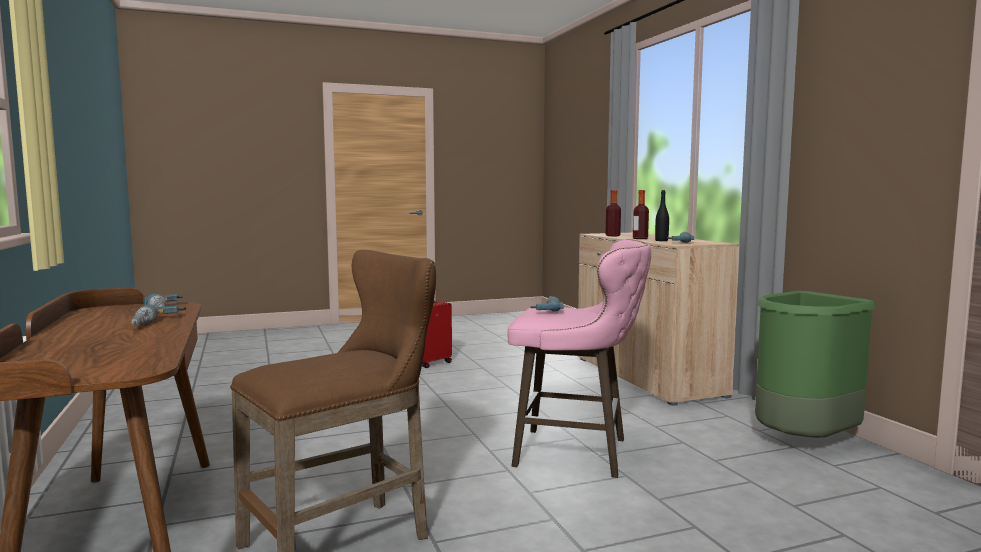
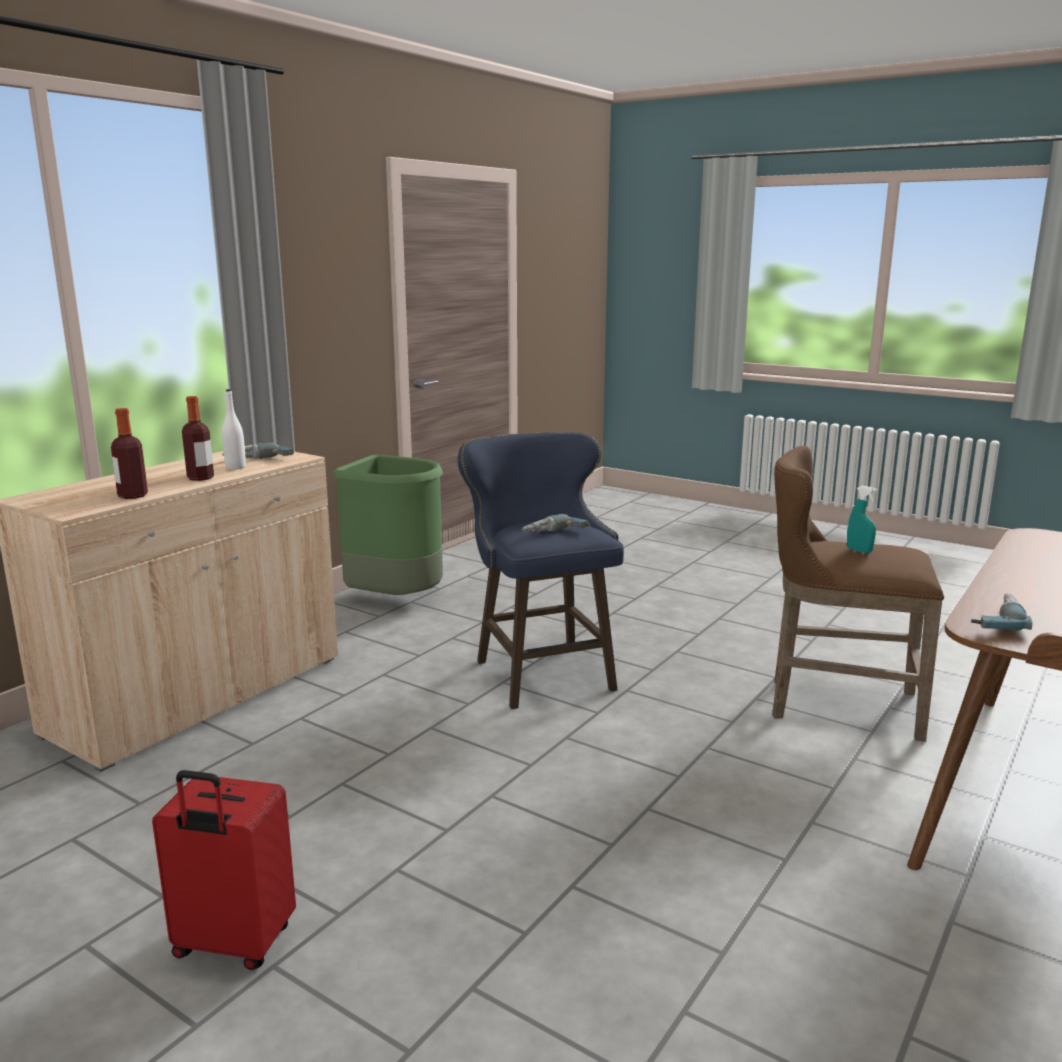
camera: 125 degrees left, 10 degrees up
(158, 323) = (1013, 589): power drill -> none
(331, 357) = (859, 551): none -> turquoise spray bottle
(577, 453) = (542, 672): pink stool -> blue stool
(661, 240) = (235, 467): black bottle -> white bottle

